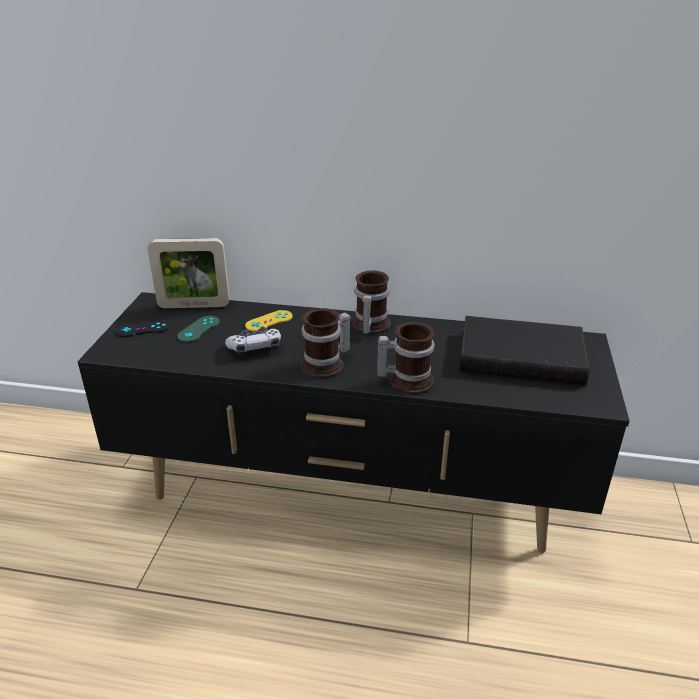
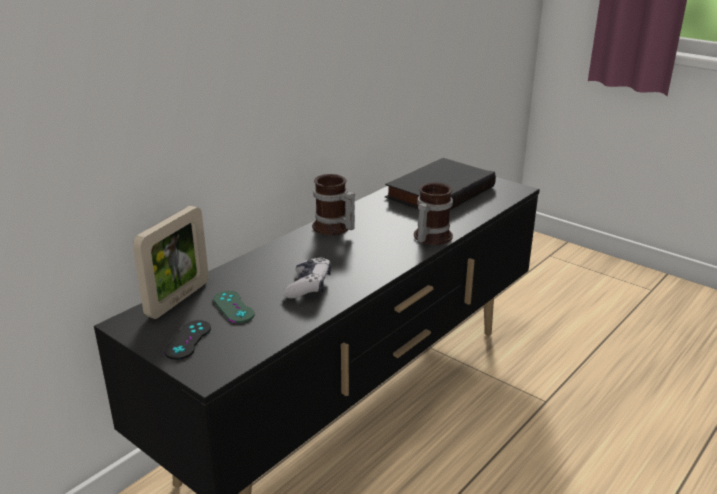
camera: 60 degrees left, 5 degrees down
(269, 321) = (267, 268): yellow game controller -> none
(327, 365) = (374, 261): mug -> none

